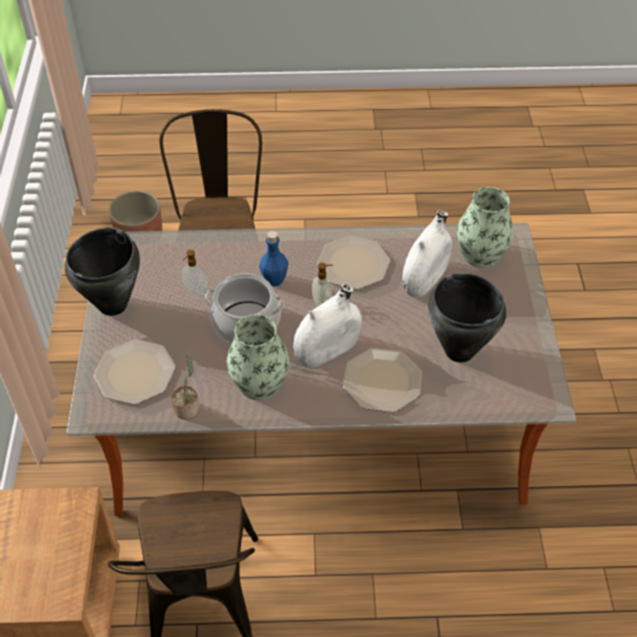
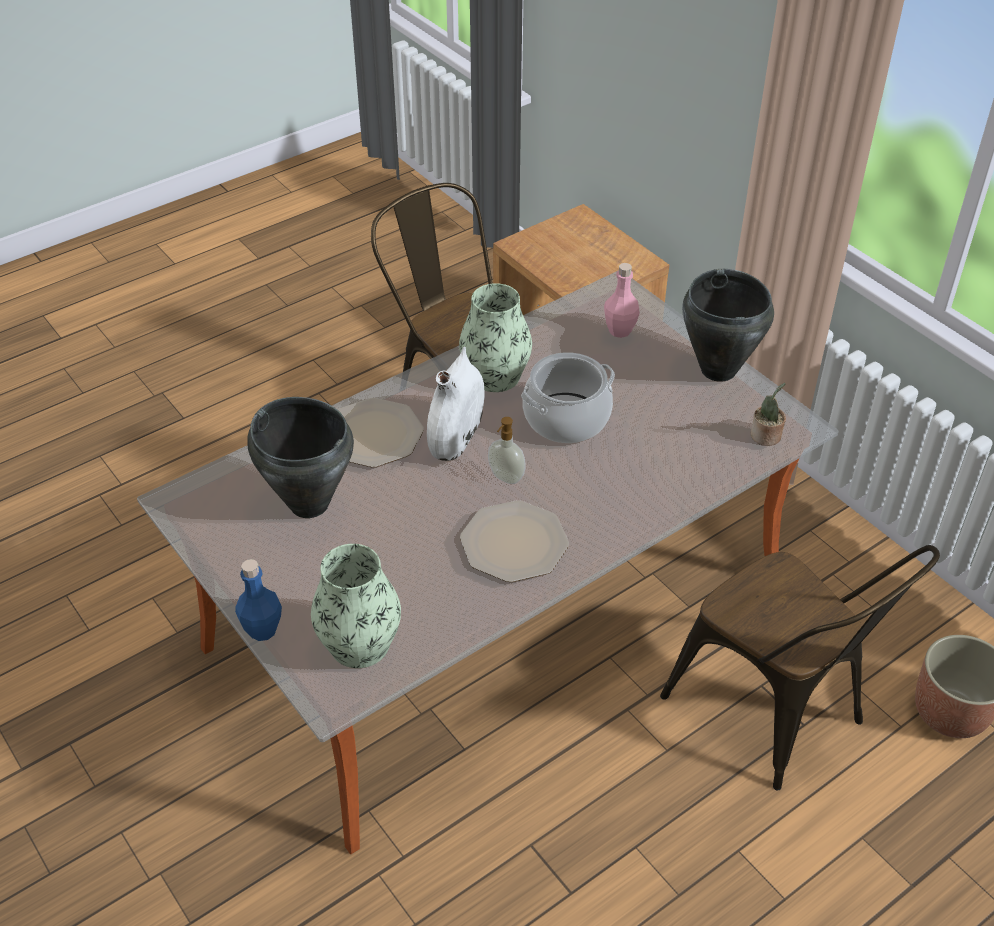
camera: 145 degrees right, 5 degrees down
(136, 372) = (619, 330): plate -> pink bottle
(188, 407) = (540, 328): potted plant -> potted plant (766, 437)
(195, 292) = (654, 421): soap dispenser -> none
(274, 279) = (586, 477): blue bottle -> blue bottle (262, 630)
(425, 278) = (410, 570): white vase -> none

